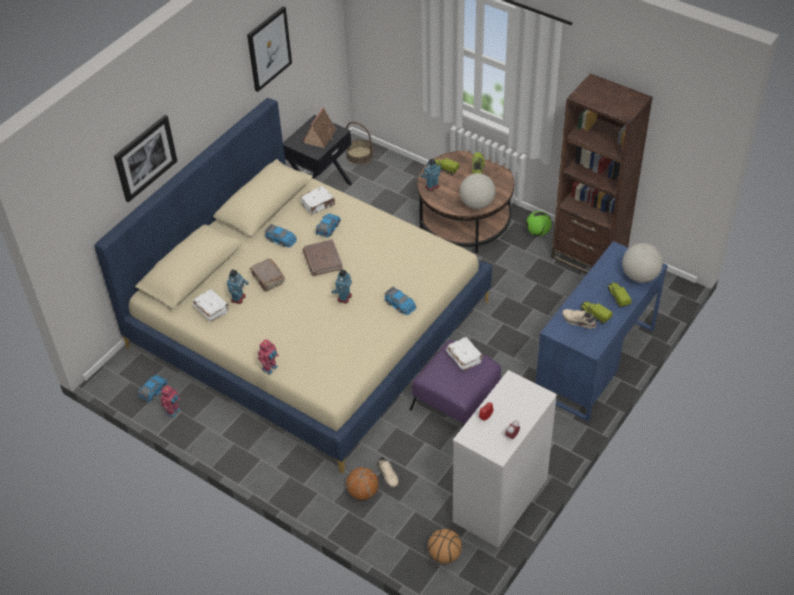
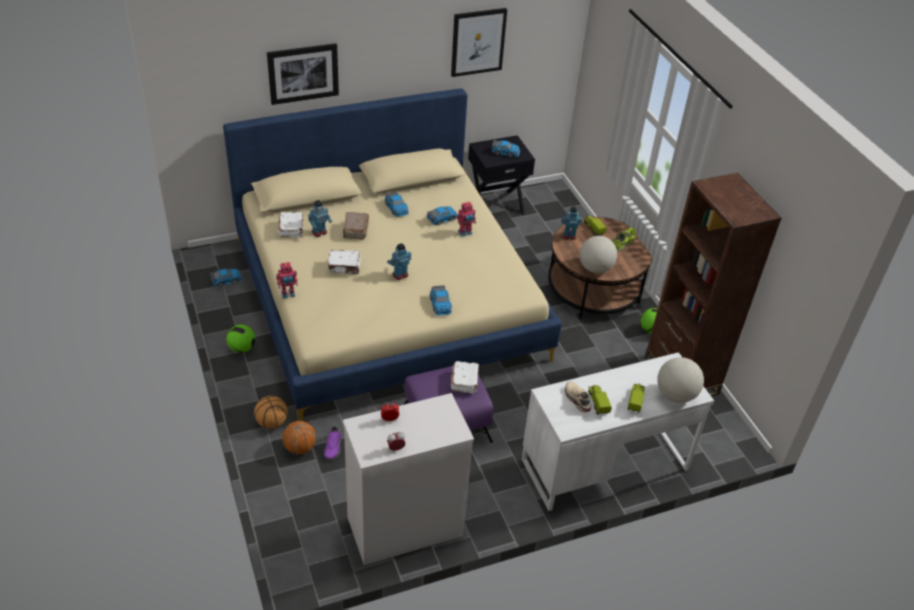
camera: 30 degrees right, 5 degrees down
(173, 412) = (224, 303): toy robot -> toy robot (465, 233)
(231, 441) = (242, 348): none -> football
(318, 204) = (452, 198): white book -> white book (345, 267)
(320, 136) = (505, 152): toy house -> toy car
(322, 260) = (412, 238): brown book -> none
(359, 155) = (551, 197): basket -> none
(388, 474) = (333, 447): beige shoe -> purple shoe
(444, 554) = (314, 540): basketball -> basketball (272, 422)
(595, 361) = (604, 464): blue desk -> white desk

